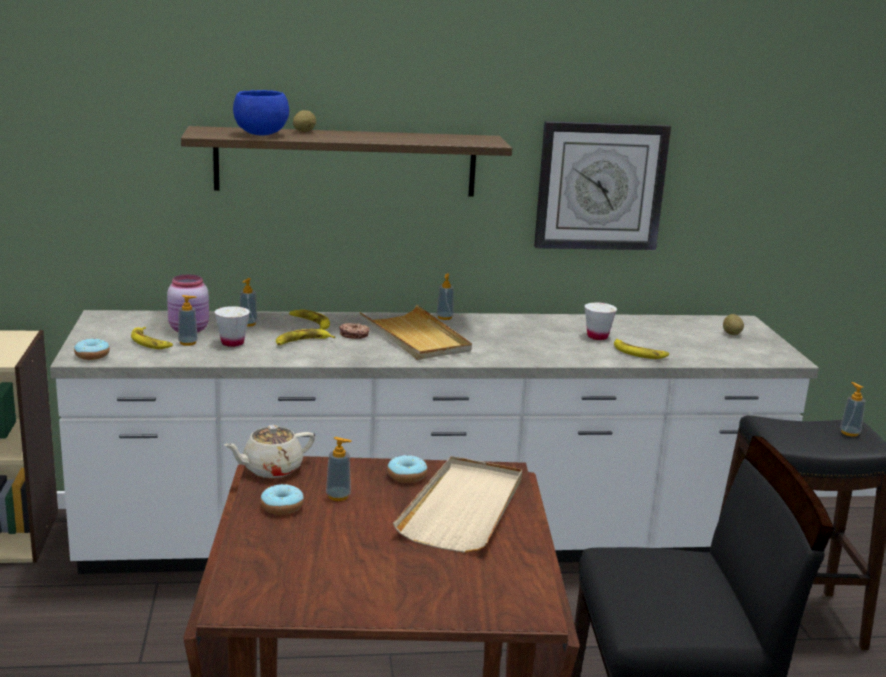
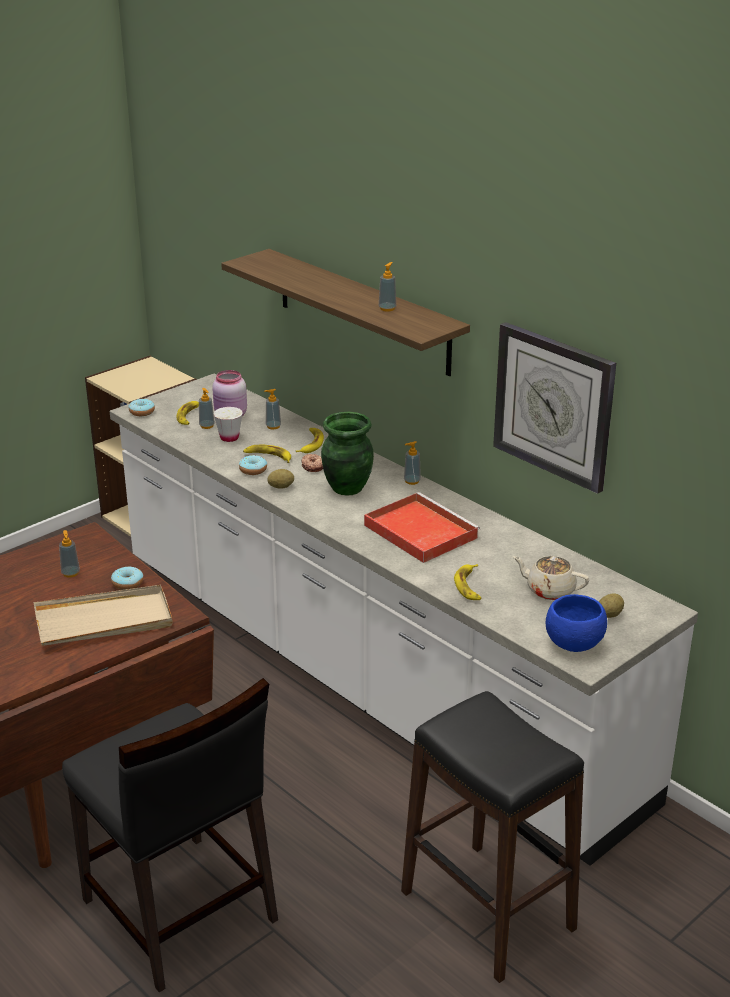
camera: 55 degrees right, 10 degrees up
(260, 134) = (280, 273): blue bowl -> blue bowl (573, 644)
(271, 469) = (81, 537): beige teapot -> beige teapot (549, 590)
(282, 507) = (35, 562): donut -> donut (253, 470)
(304, 132) = (323, 277): potato -> potato (281, 487)
(415, 337) = (346, 488): beige tray -> green vase
(529, 340) = (418, 531): none -> red tray
(597, 336) = (480, 555): white cup -> none
(849, 433) = (522, 757): soap dispenser -> soap dispenser (387, 308)

